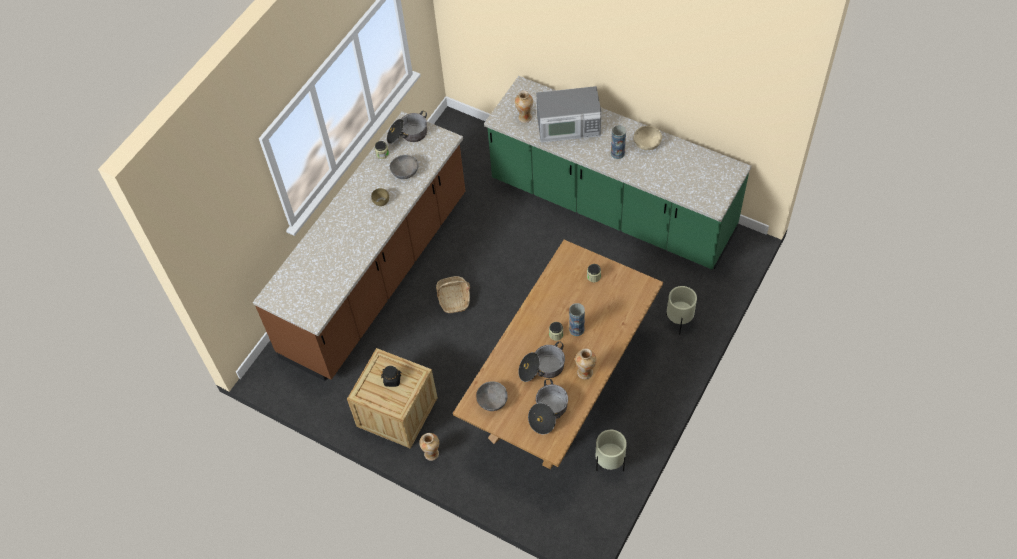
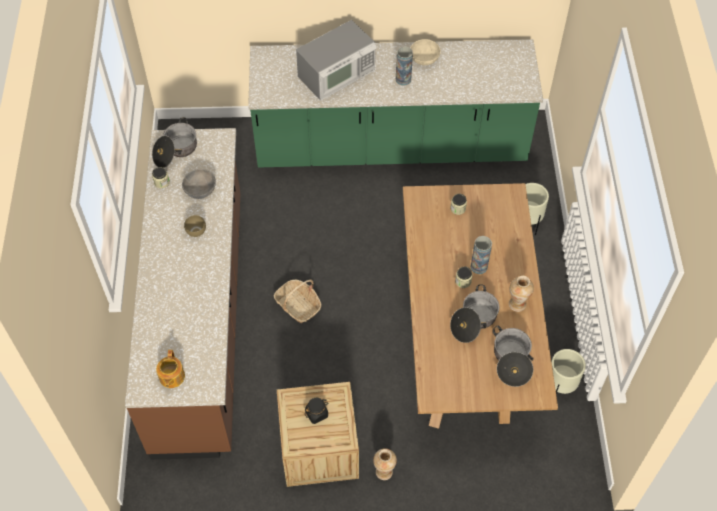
camera: 35 degrees left, 0 degrees up
(294, 298) = (171, 377): none -> teapot
(492, 401) = (449, 378): grey bowl -> none
(525, 118) = (287, 83): vase -> none

